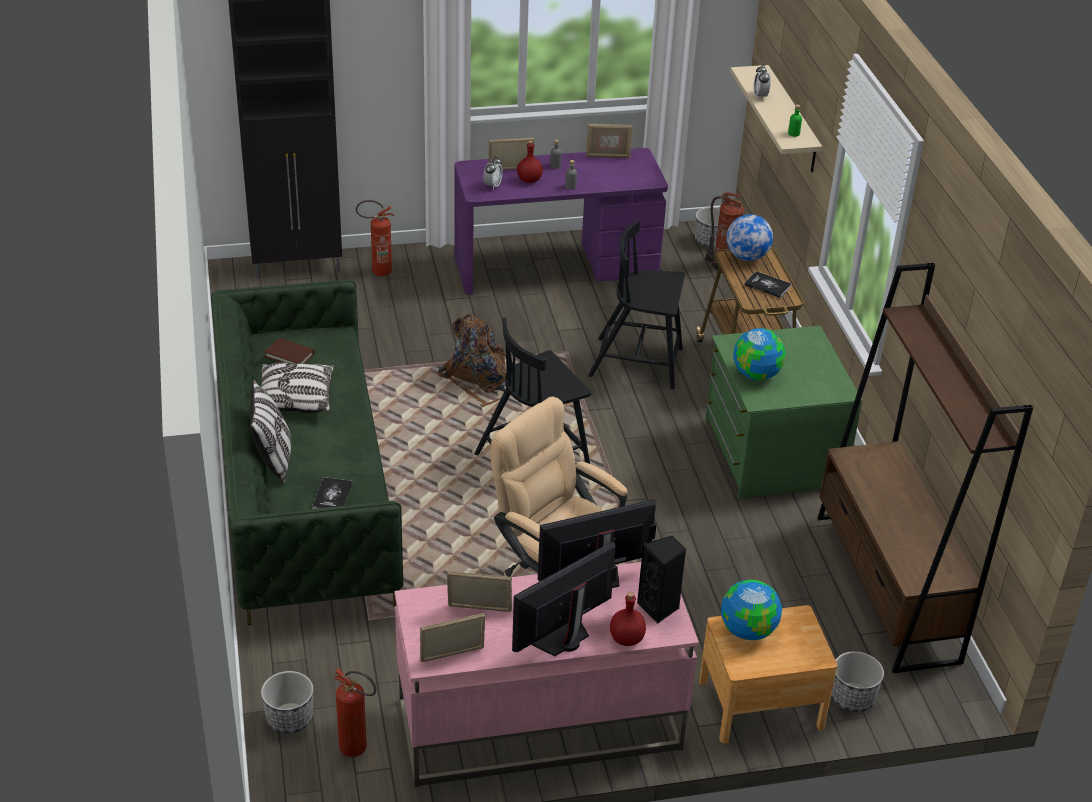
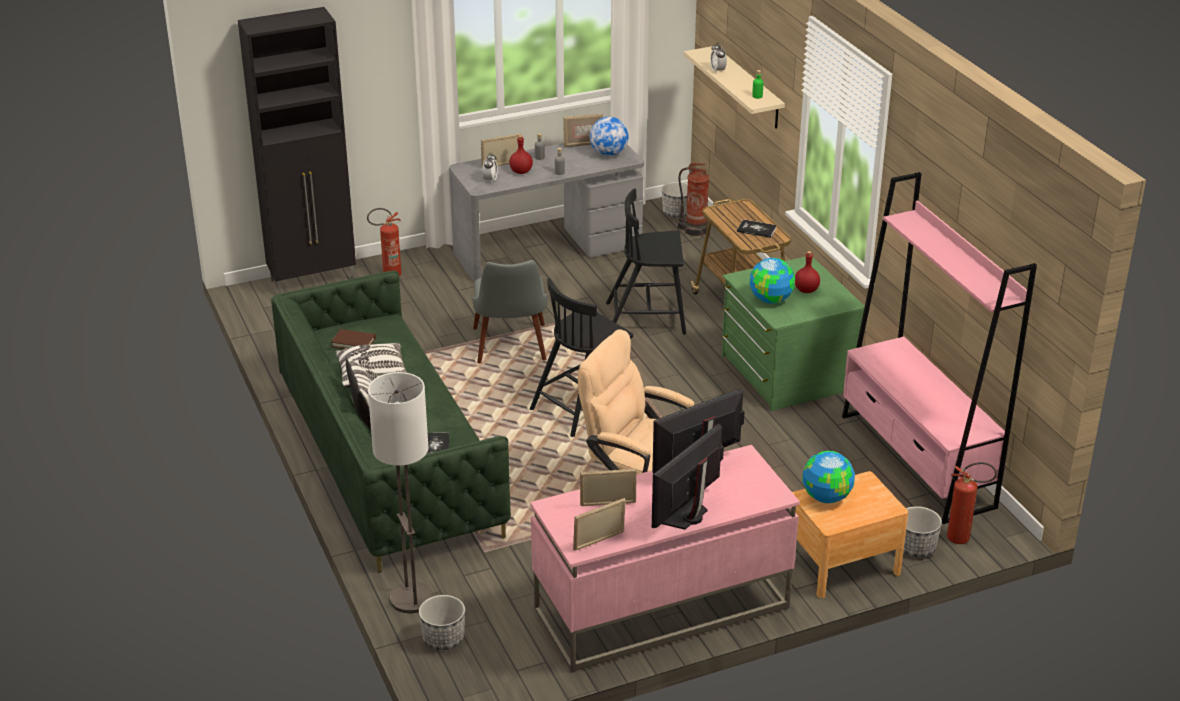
camera: 10 degrees left, 5 degrees down
(271, 663) = (411, 599): none -> floor lamp
(358, 750) = (513, 653): fire extinguisher -> fire extinguisher (964, 539)
(478, 380) = (511, 350): brown backpack -> grey chair
(556, 265) = (547, 249): purple desk -> grey desk
(626, 639) = (739, 508): red bottle -> red bottle (805, 290)
(659, 608) = (758, 481): black speaker -> none
(747, 257) = (731, 209): globe -> globe (608, 154)
(886, 588) = (917, 461): brown bookcase -> pink bookcase

